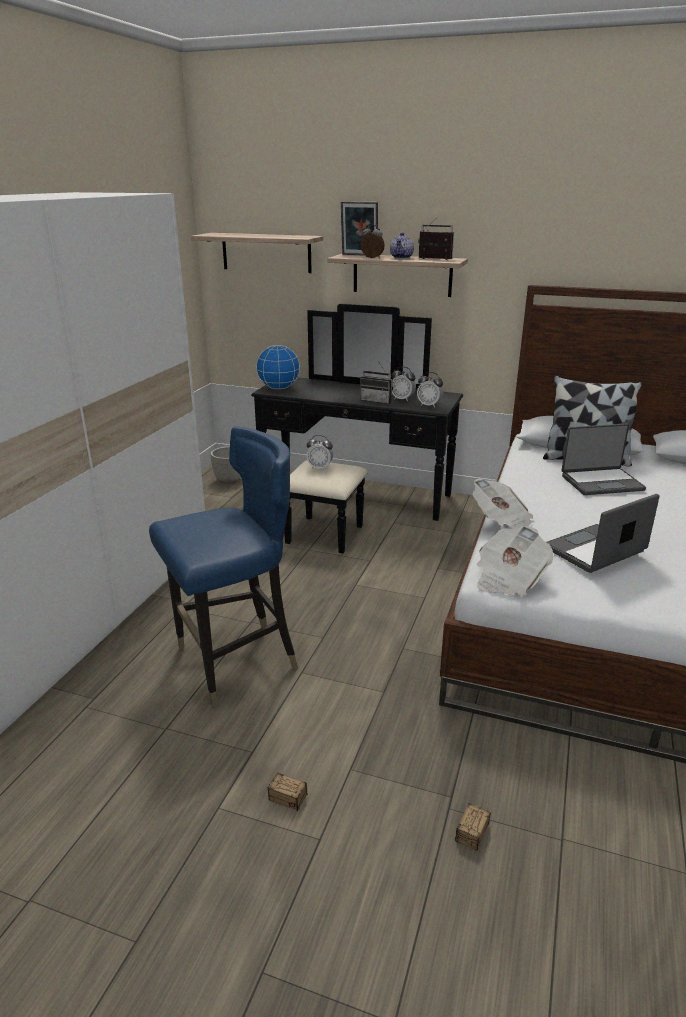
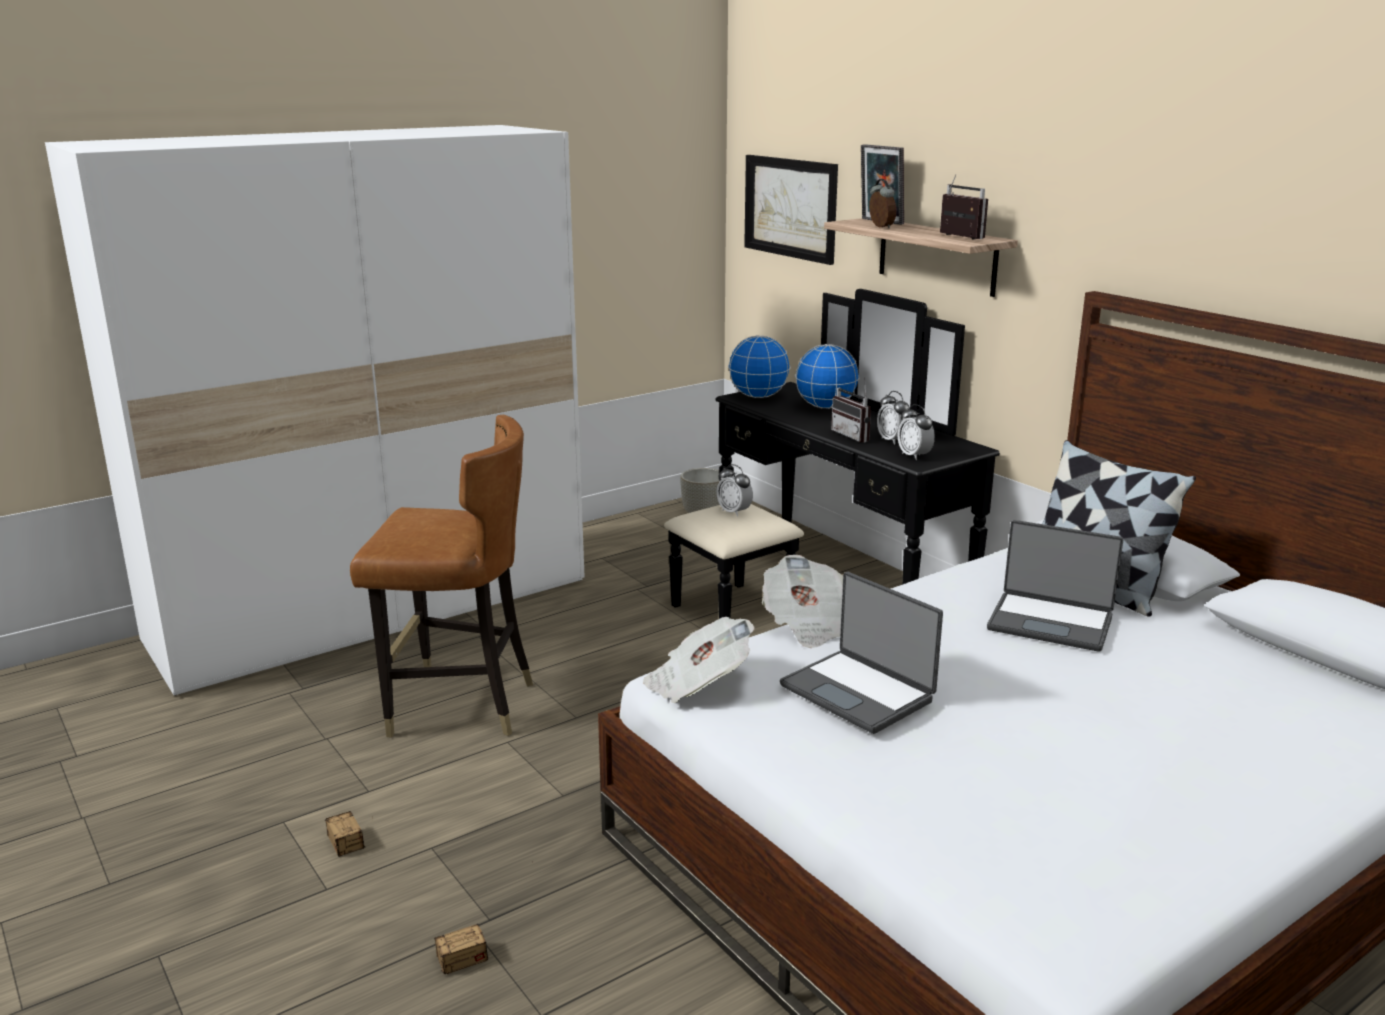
camera: 35 degrees right, 5 degrees down
(235, 662) = (459, 706): blue chair -> brown chair
(266, 252) = (790, 207): shelf -> picture
(330, 387) = (826, 407): none -> globe
(402, 257) = (922, 230): teapot -> none
(596, 551) = (859, 692): laptop -> laptop turned 135 degrees counterclockwise

